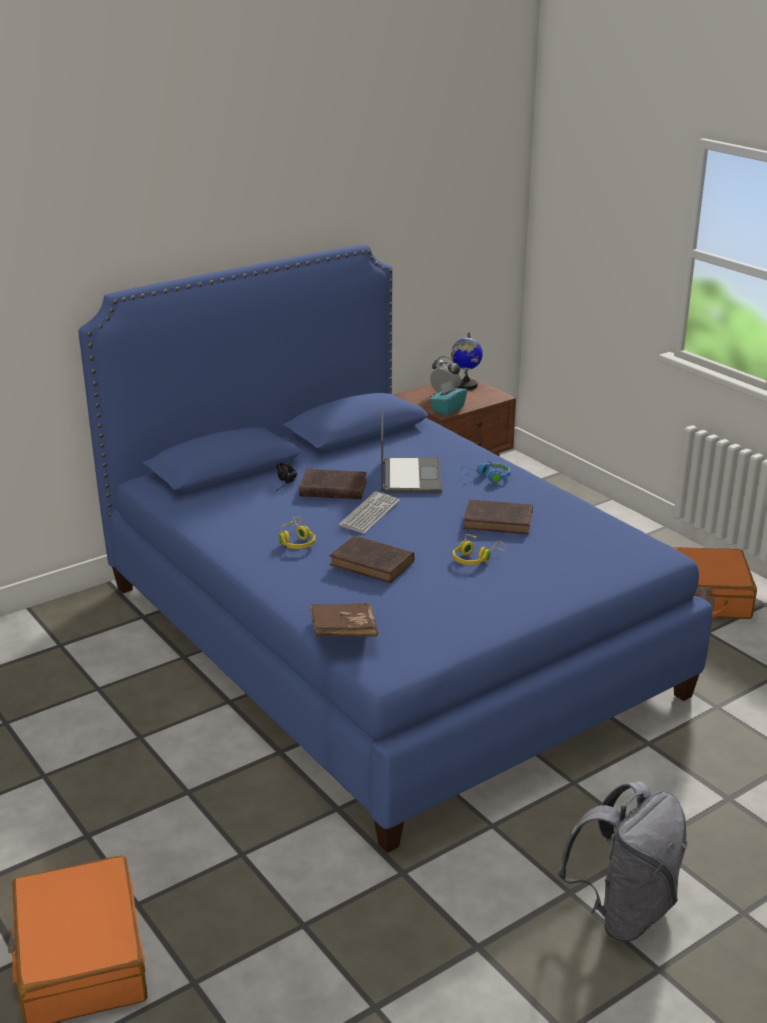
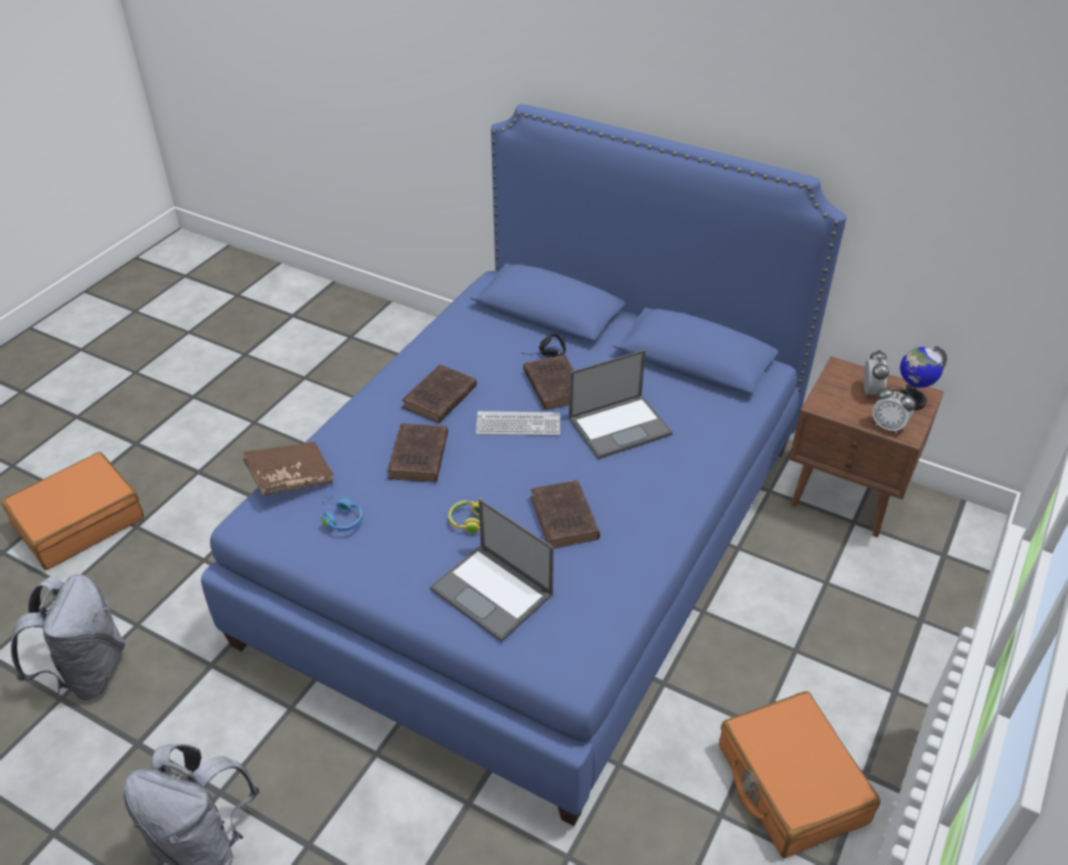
camera: 65 degrees right, 15 degrees up
(297, 541) = (438, 398): yellow headphones -> brown book
(349, 978) = (87, 672): none -> grey backpack
(447, 409) = (831, 406): turquoise tissue box -> none
(485, 399) = (888, 426): none -> alarm clock
(488, 477) = (661, 482): blue headphones -> blue headphones (340, 516)
(561, 566) = (493, 592): none -> laptop

